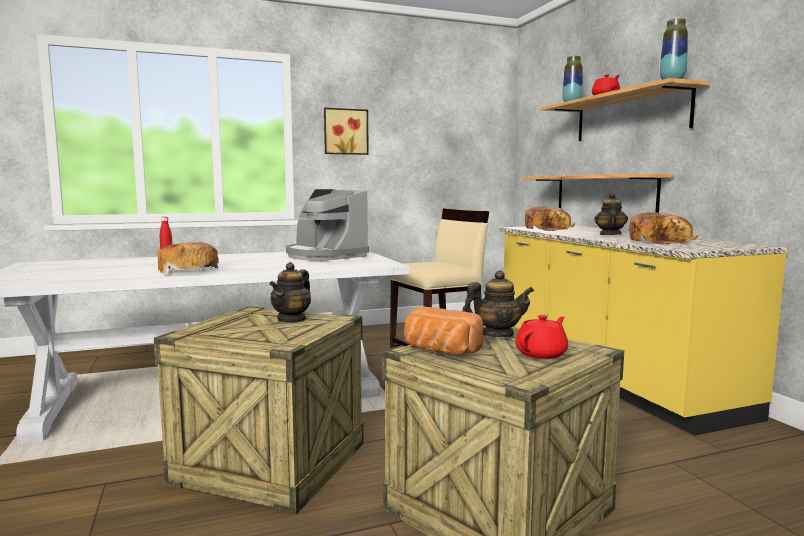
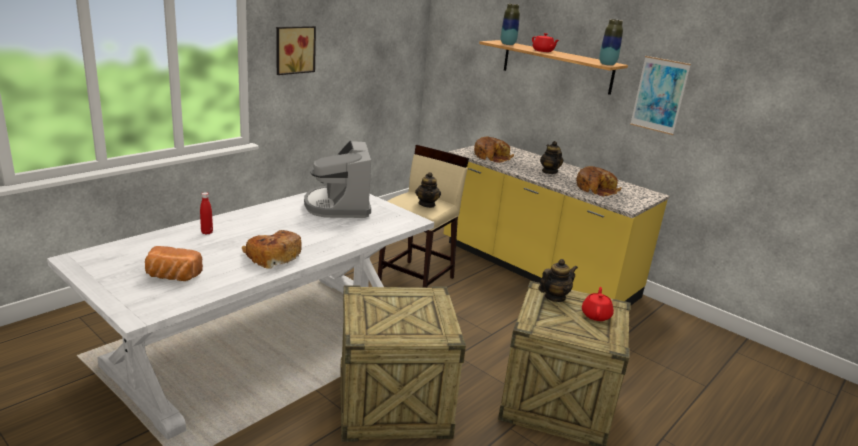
camera: 30 degrees left, 15 degrees up
(292, 319) = (404, 300): teapot -> teapot (427, 204)
(324, 256) = (338, 206): coffee machine -> coffee machine turned 60 degrees clockwise
(439, 351) = (545, 324): bread -> bread (172, 277)
(604, 193) = (526, 120): shelf -> none
(755, 105) = (659, 95): none -> picture

